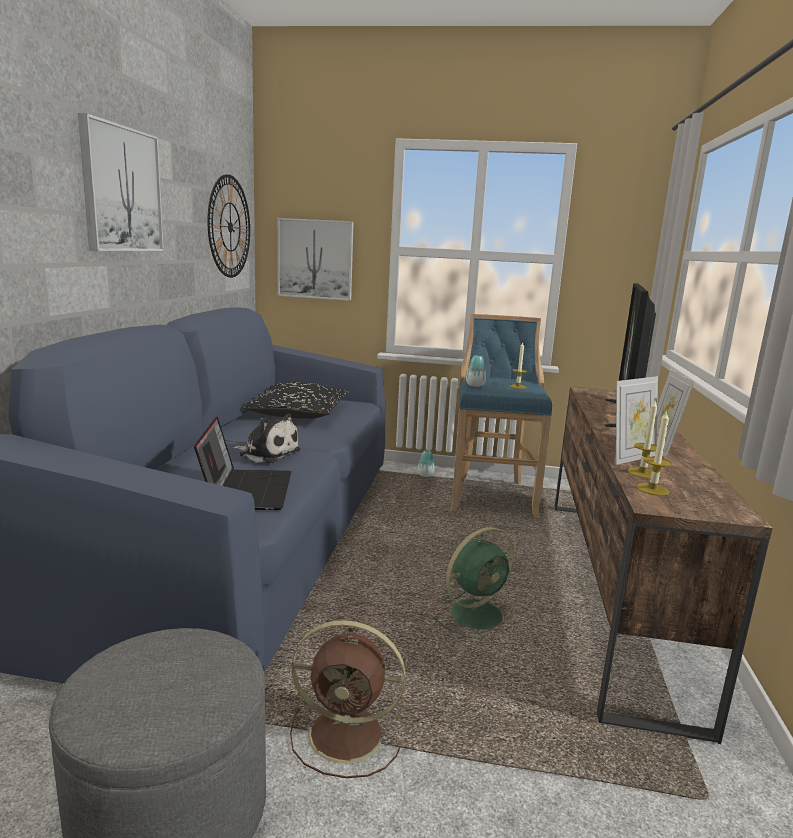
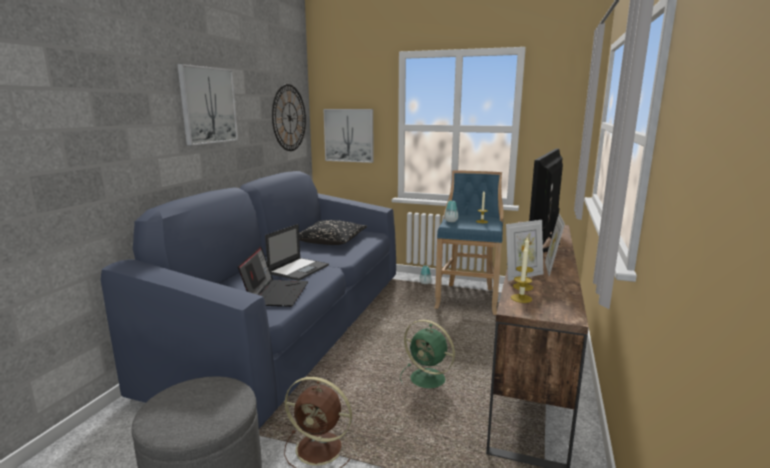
camera: 10 degrees right, 0 degrees up
(267, 453) = (299, 269): plush toy -> laptop
(478, 614) = (429, 379): green fan -> green fan turned 60 degrees clockwise

